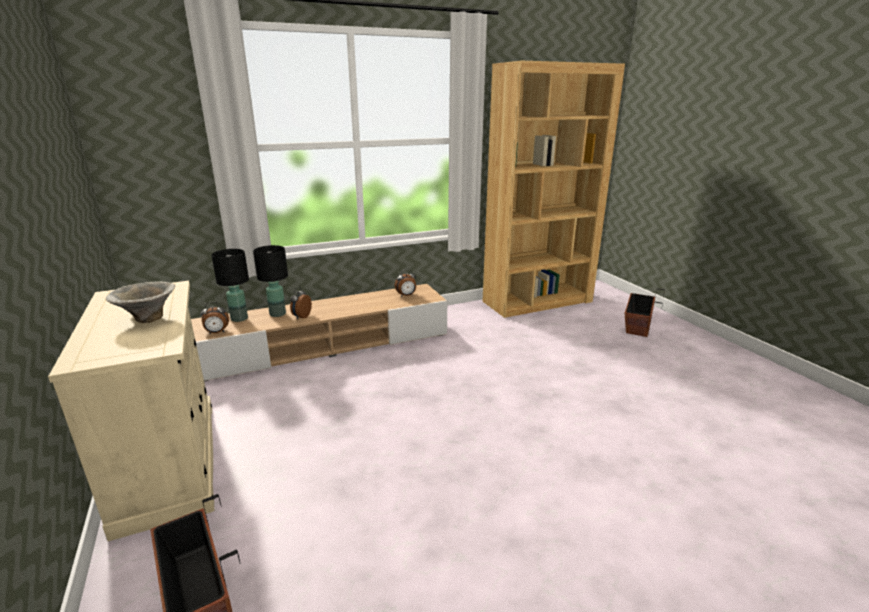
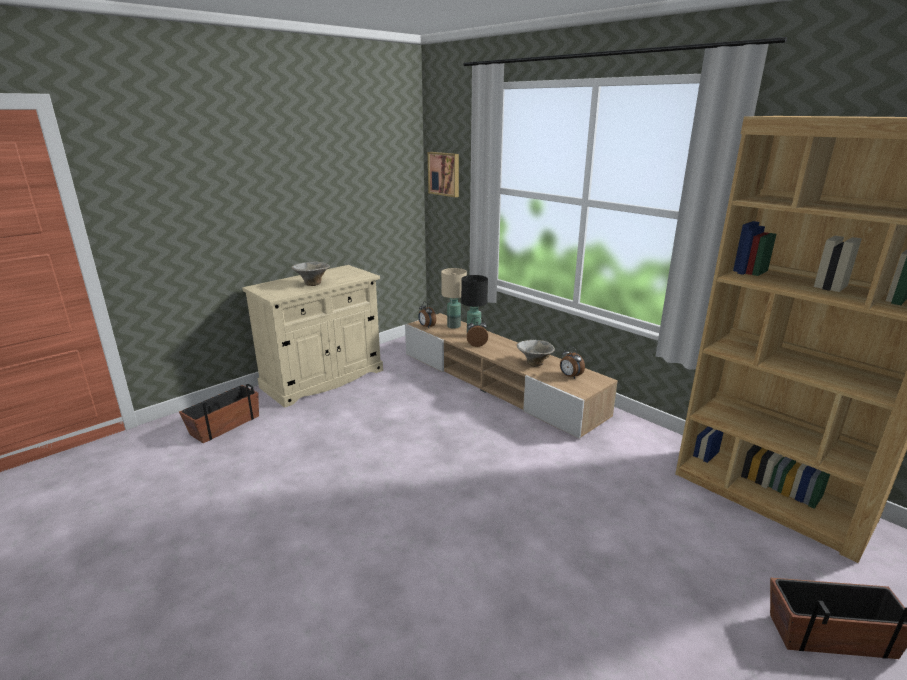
camera: 70 degrees right, 0 degrees up
(135, 140) = (444, 174): none -> picture
(239, 318) = (454, 326): black table lamp -> beige table lamp
(370, 302) = (534, 363): none -> bowl

